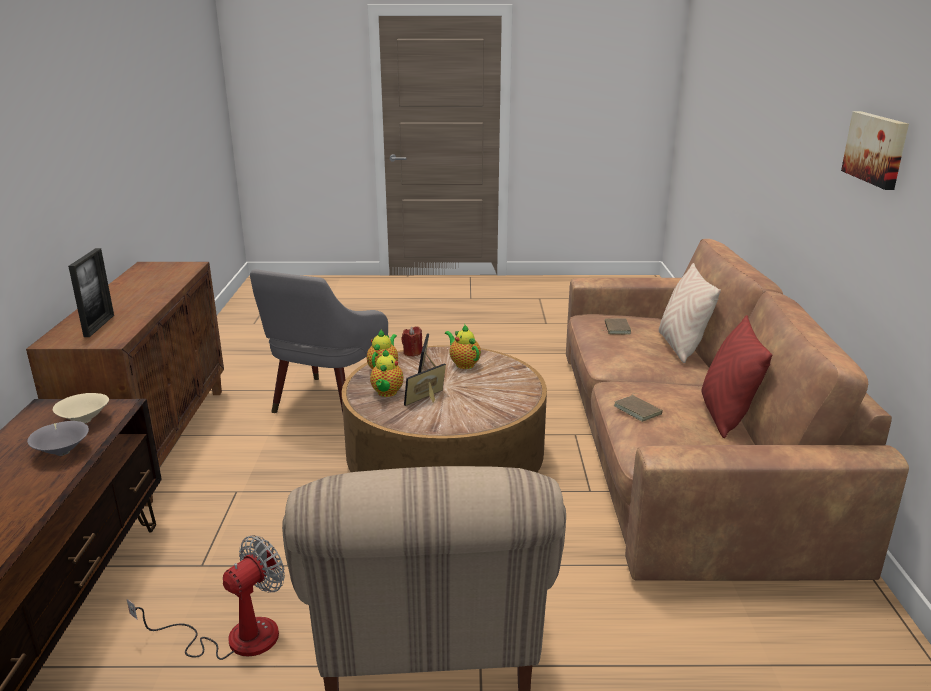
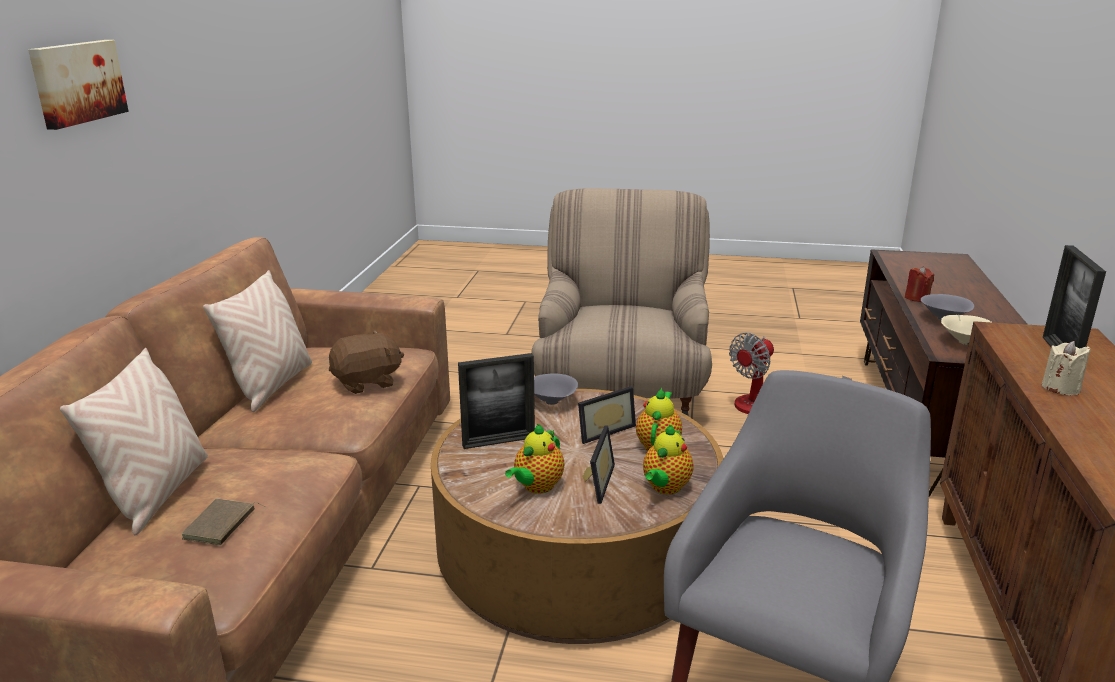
camera: 170 degrees left, 0 degrees up
(141, 305) = (1060, 388): none -> beige candle
(412, 352) = (616, 522): red candle -> red candle (916, 298)
(463, 364) = (537, 487): teapot -> teapot turned 60 degrees clockwise
(475, 418) = (552, 402): none -> grey bowl
(502, 386) = (498, 441): none -> picture frame
(638, 410) = (367, 382): brown book -> brown plush toy
(725, 416) = (271, 386): red pillow -> beige pillow

